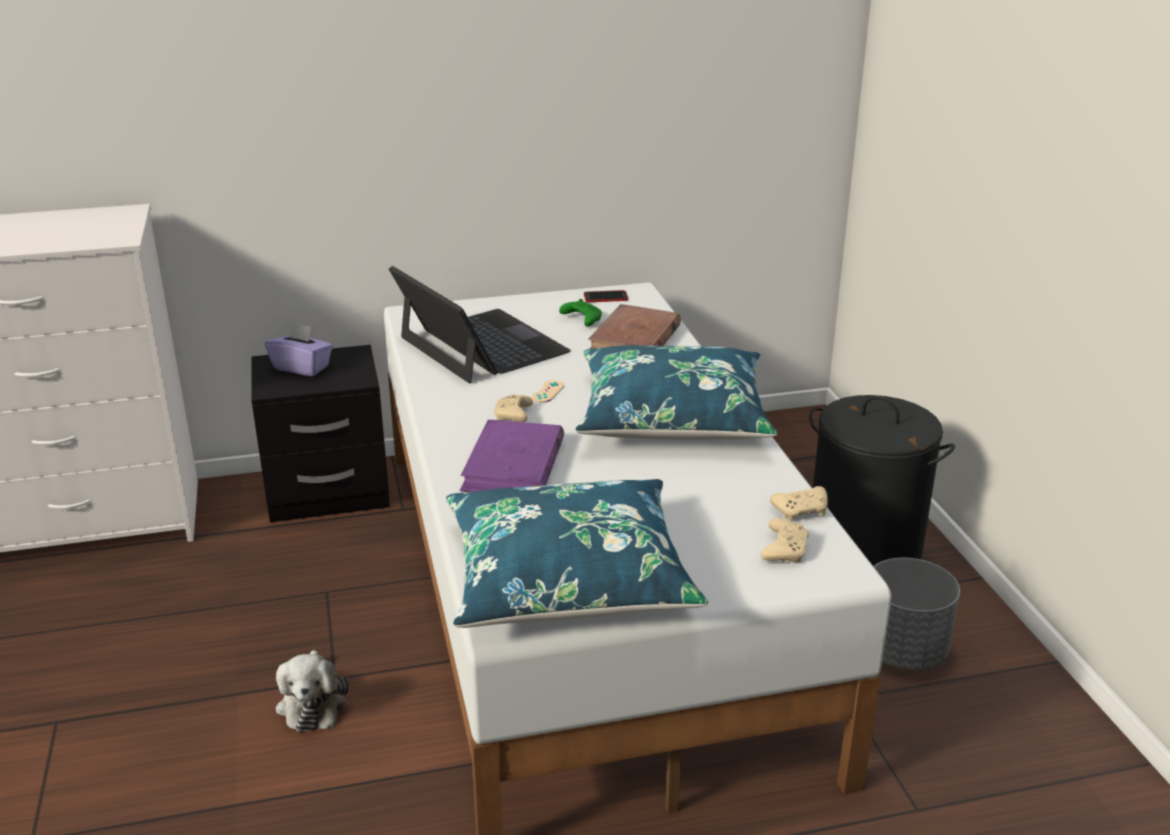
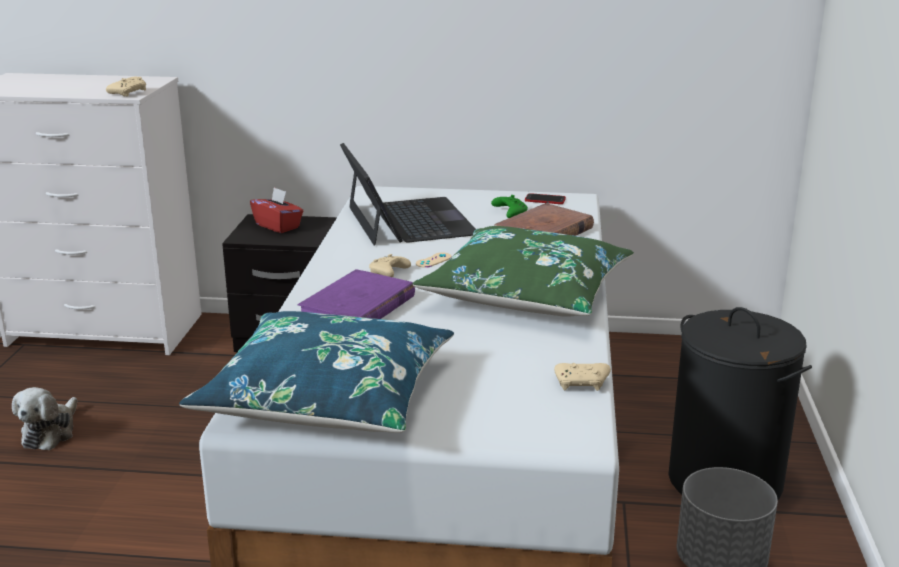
camera: 20 degrees right, 5 degrees down
(302, 367) = (278, 226): purple tissue box -> red tissue box
(312, 703) = (175, 489): plush toy -> plush toy (50, 432)
(672, 416) = (526, 293): blue pillow -> green pillow
(784, 549) = (538, 411): beige game controller -> beige game controller (129, 93)

